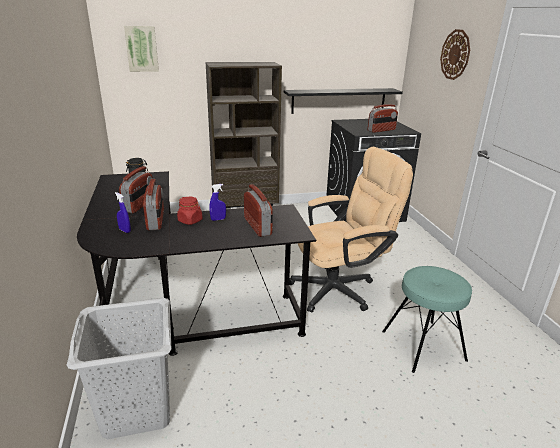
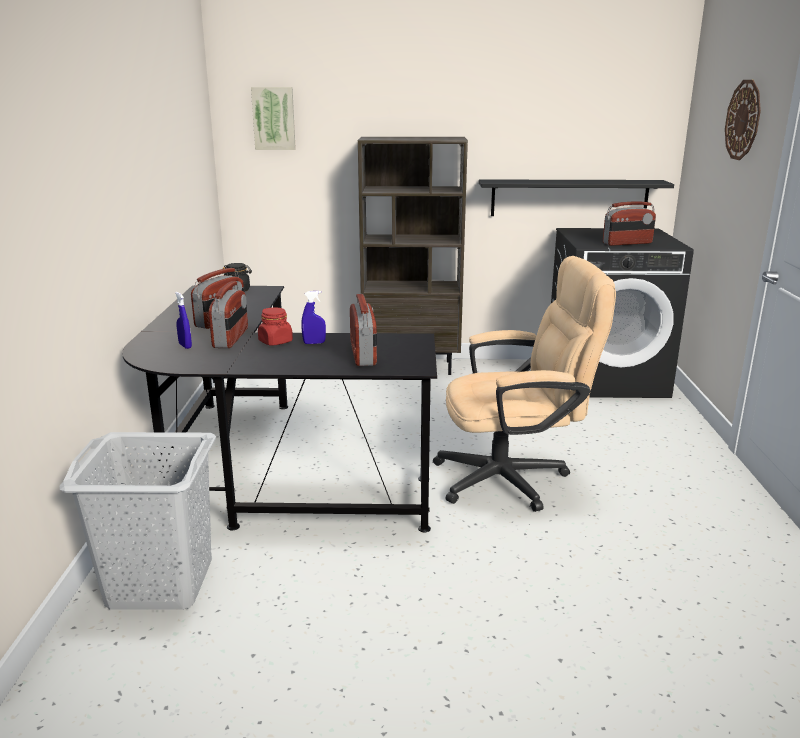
camera: 15 degrees right, 5 degrees down
(423, 345) = (611, 569): turquoise stool -> none

